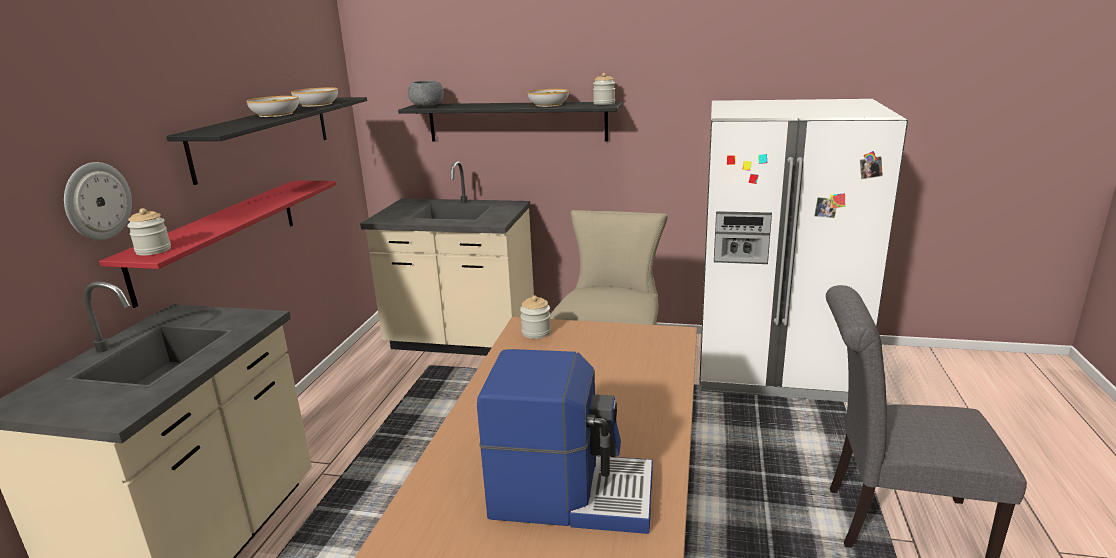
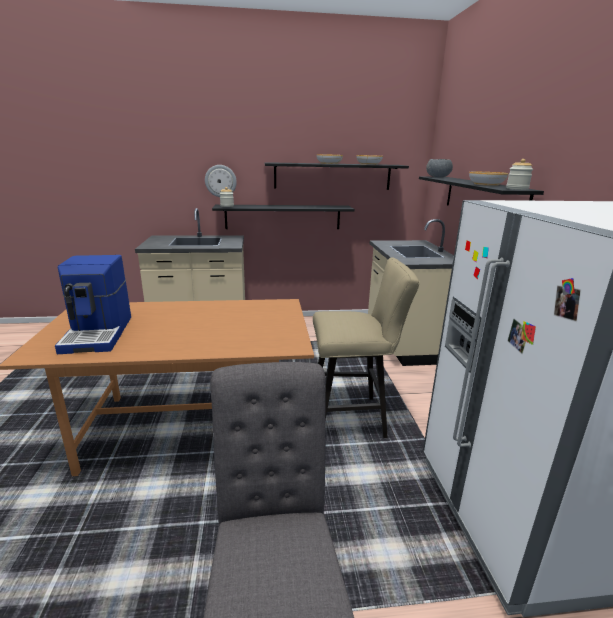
camera: 70 degrees right, 0 degrees up
(219, 236) = (283, 217): red shelf -> black shelf
(536, 332) = (278, 307): jar -> none

